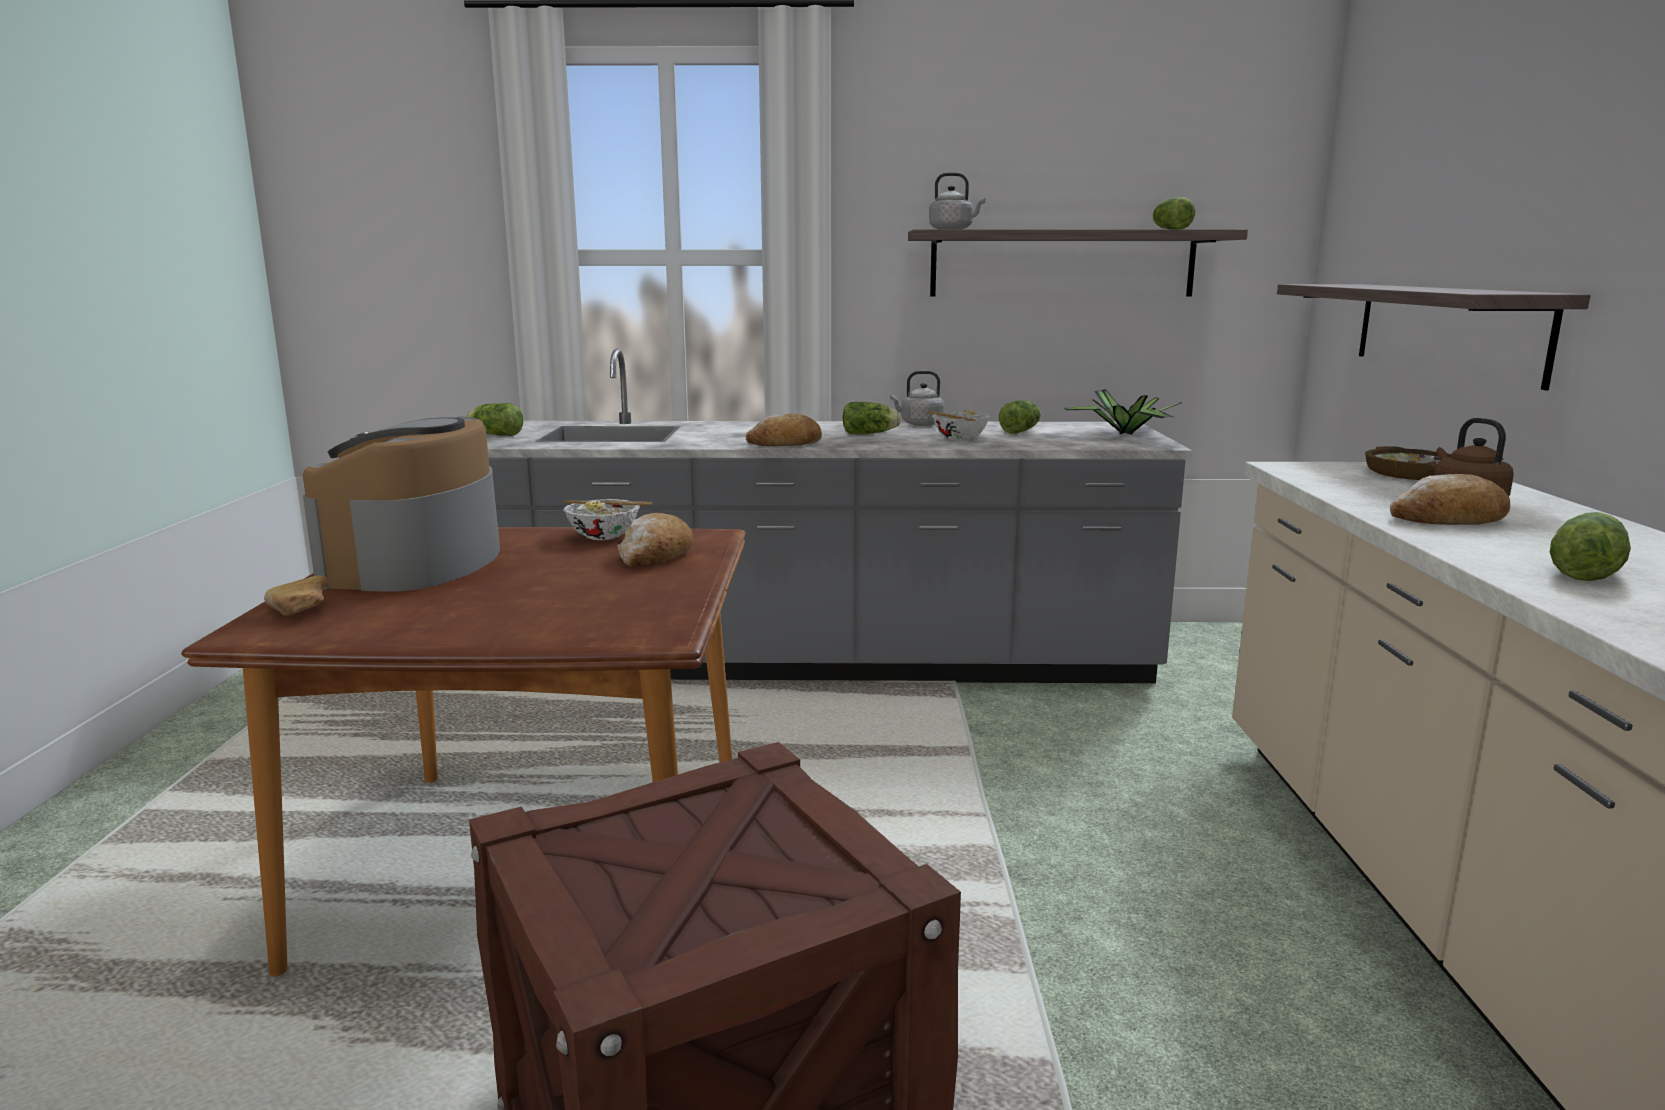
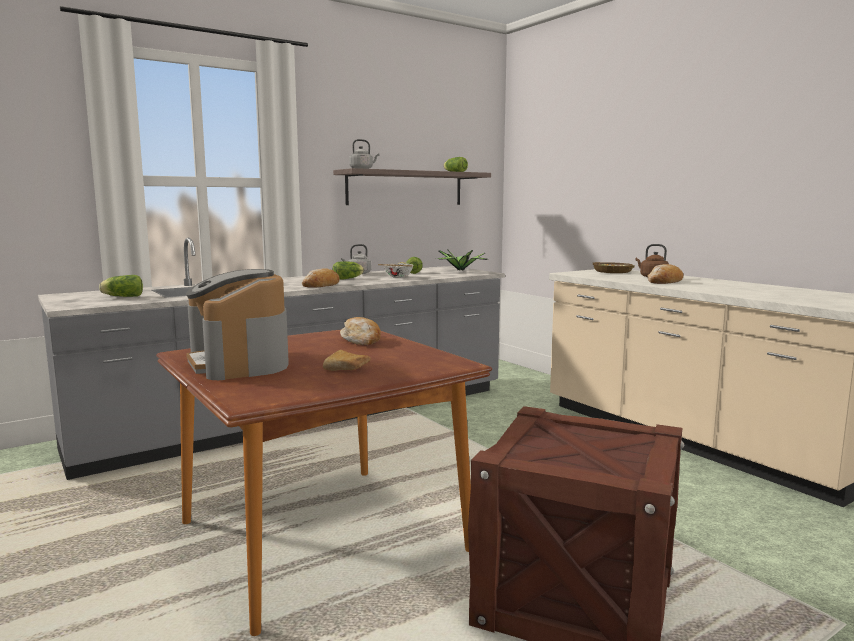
camera: 35 degrees left, 5 degrees down
(302, 611) = (246, 389): bread -> bread (348, 369)
(604, 536) = (308, 337): bowl -> none
(1446, 329) = (593, 214): shelf -> none
(1586, 571) = (736, 290): lettuce -> none

